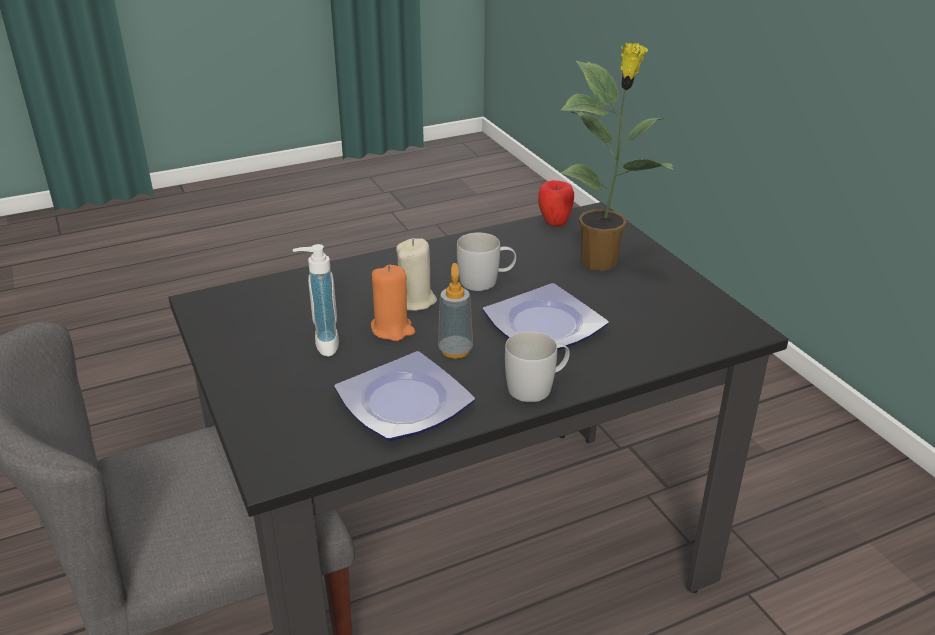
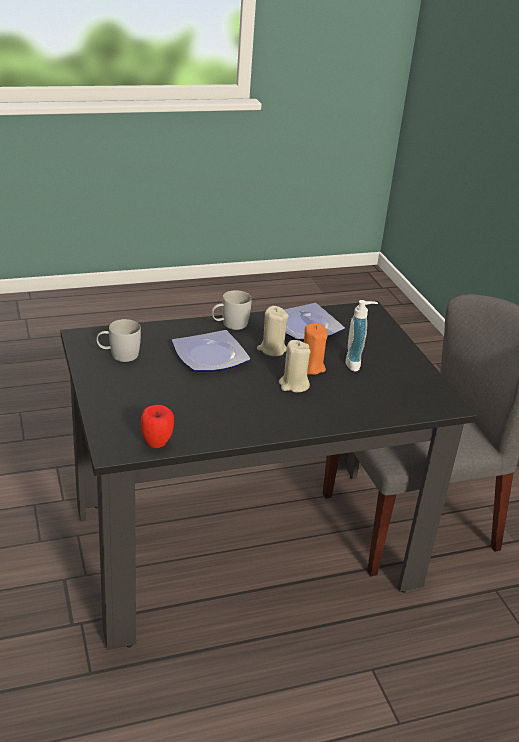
camera: 175 degrees left, 0 degrees up
(455, 350) = (272, 349): soap dispenser -> beige candle
(486, 281) = (238, 393): white mug -> white mug (118, 355)
(601, 262) = (141, 397): potted plant -> none

